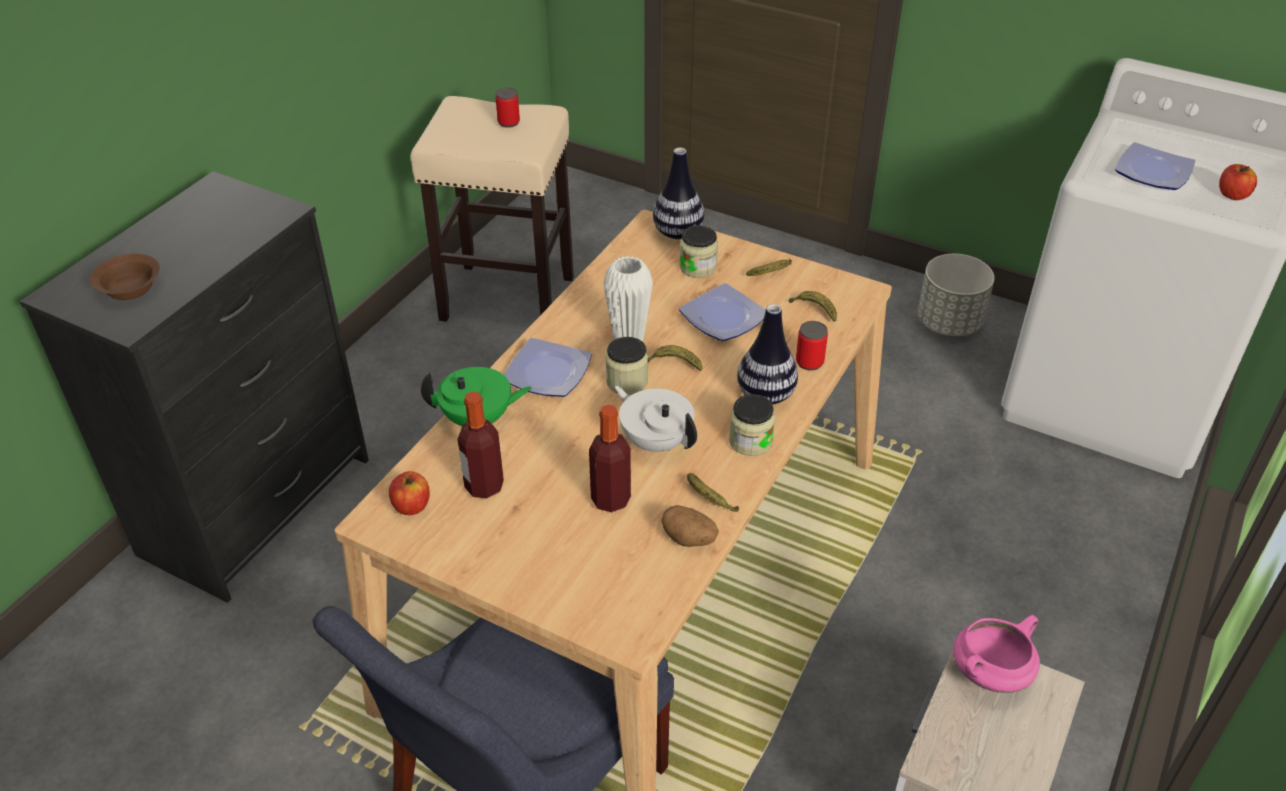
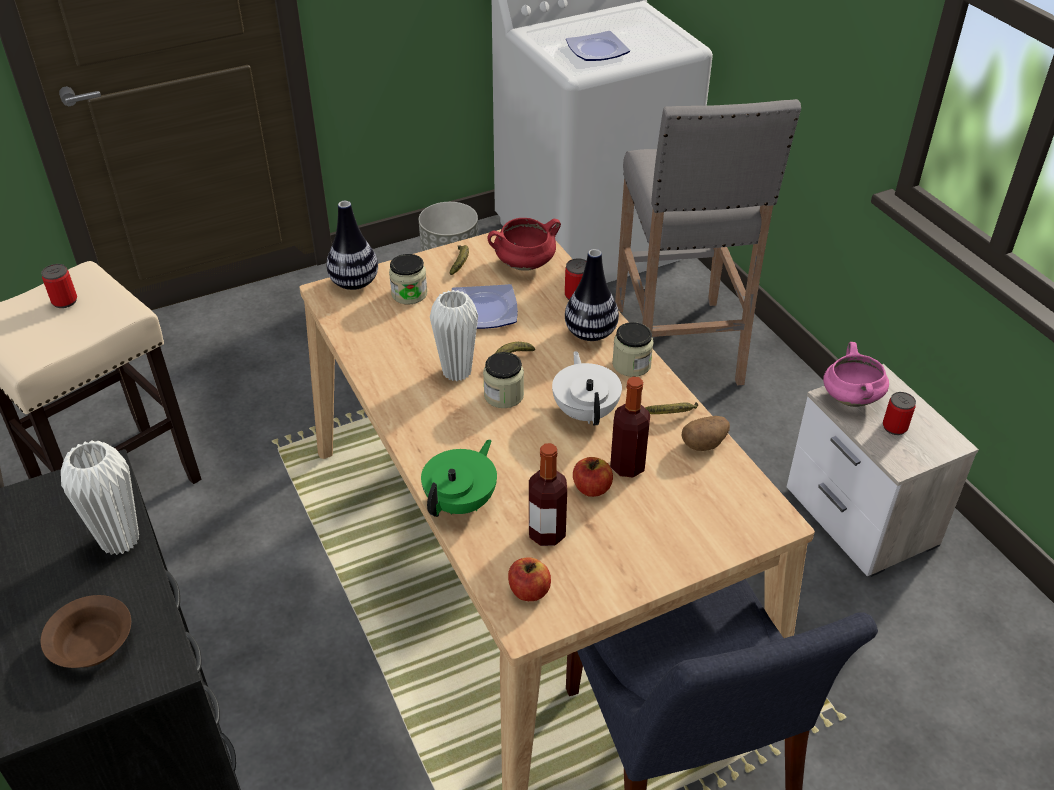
camera: 55 degrees left, 0 degrees up
(227, 250) = (120, 540): none -> white vase
(548, 374) = (448, 434): plate -> none
(656, 441) = (586, 411): white teapot -> white teapot turned 90 degrees clockwise
(814, 310) = (524, 265): banana -> red cooking pot
(985, 733) = (894, 427): none -> can
(1036, 542) = (678, 347): none -> grey stool
(1232, 195) = (651, 40): apple -> apple (592, 488)

